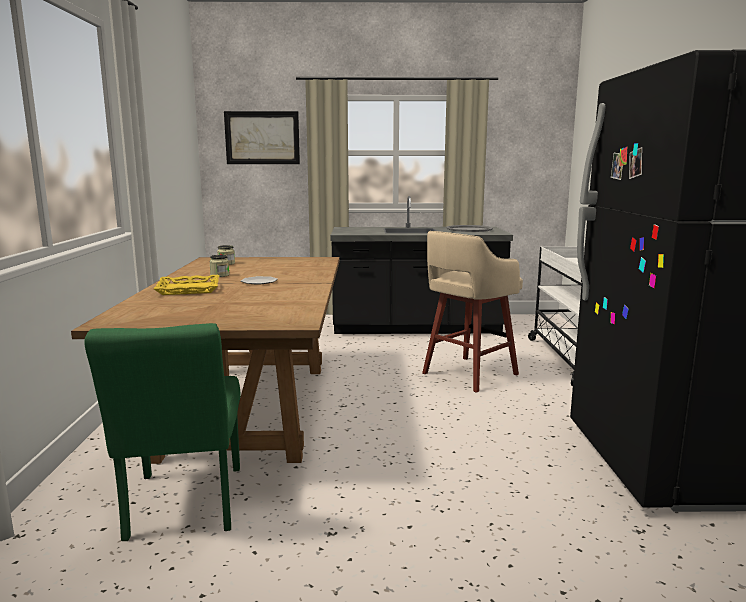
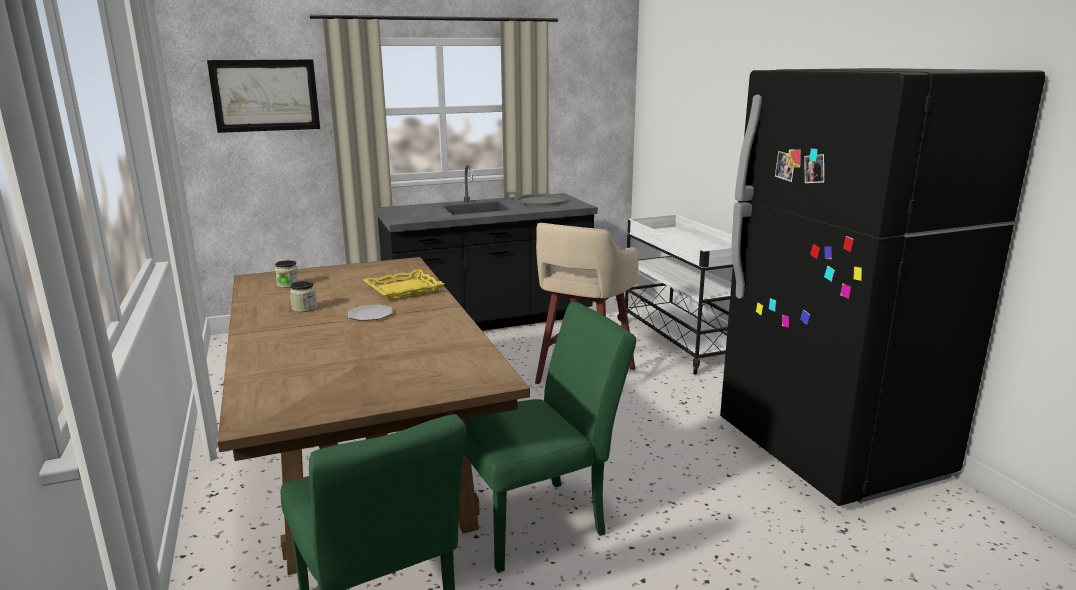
camera: 20 degrees left, 5 degrees up
(188, 289) = (292, 340): yellow tray -> yellow tray (403, 289)
(355, 466) = (541, 520): none -> green chair

